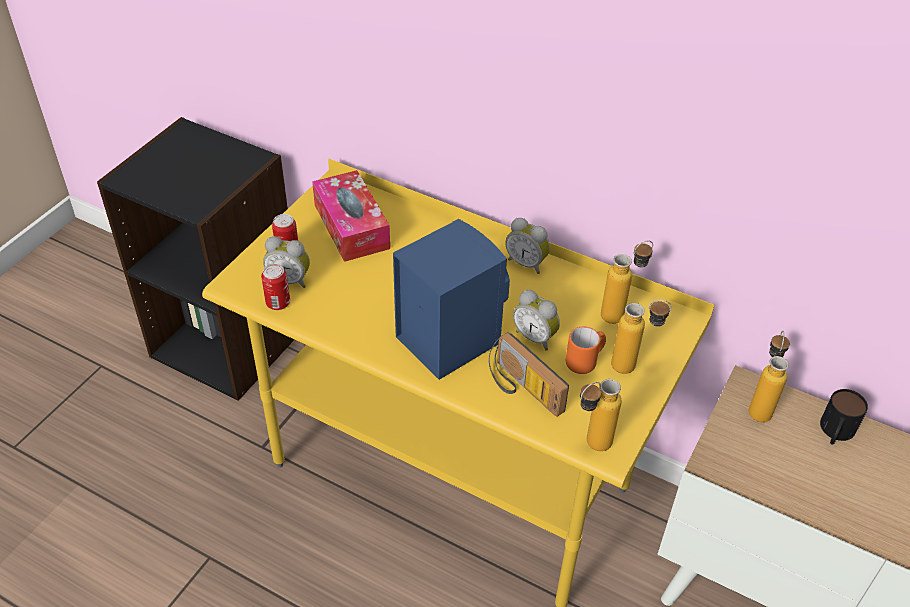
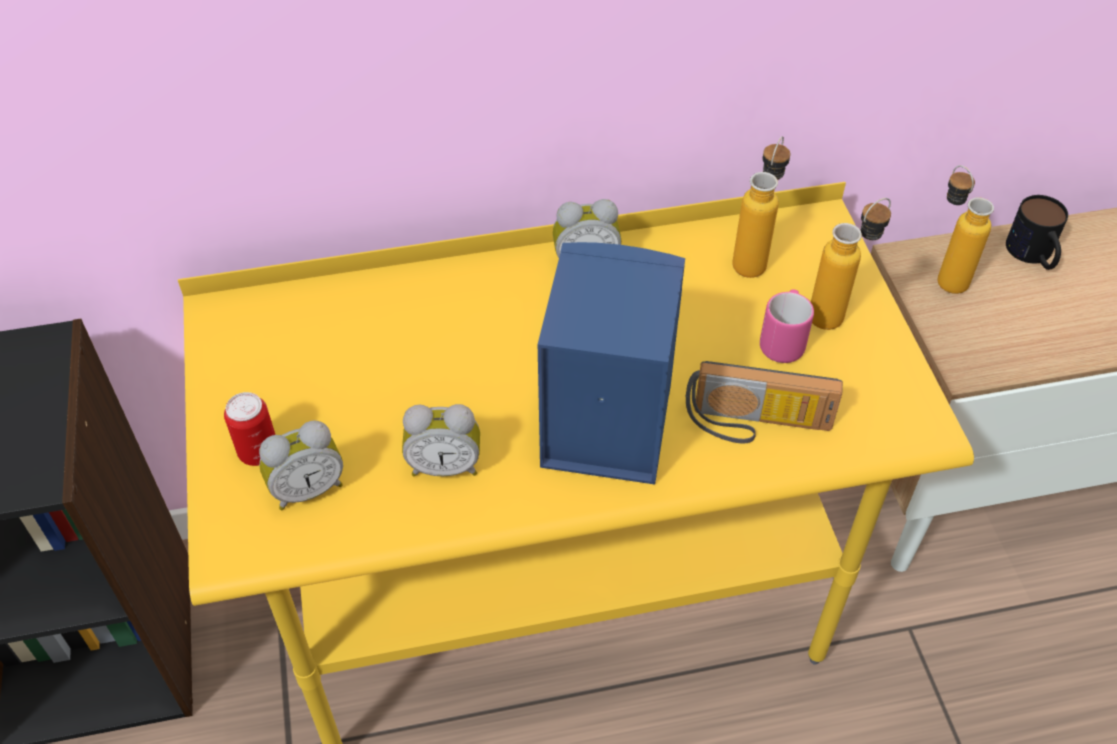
camera: 40 degrees left, 5 degrees up
(278, 303) = (328, 534): can -> none
(351, 226) = (309, 356): tissue box -> none
(535, 337) = (699, 349): alarm clock -> alarm clock (445, 465)
(585, 361) = (783, 341): orange mug -> pink mug
(590, 446) = (901, 439): bottle -> none

